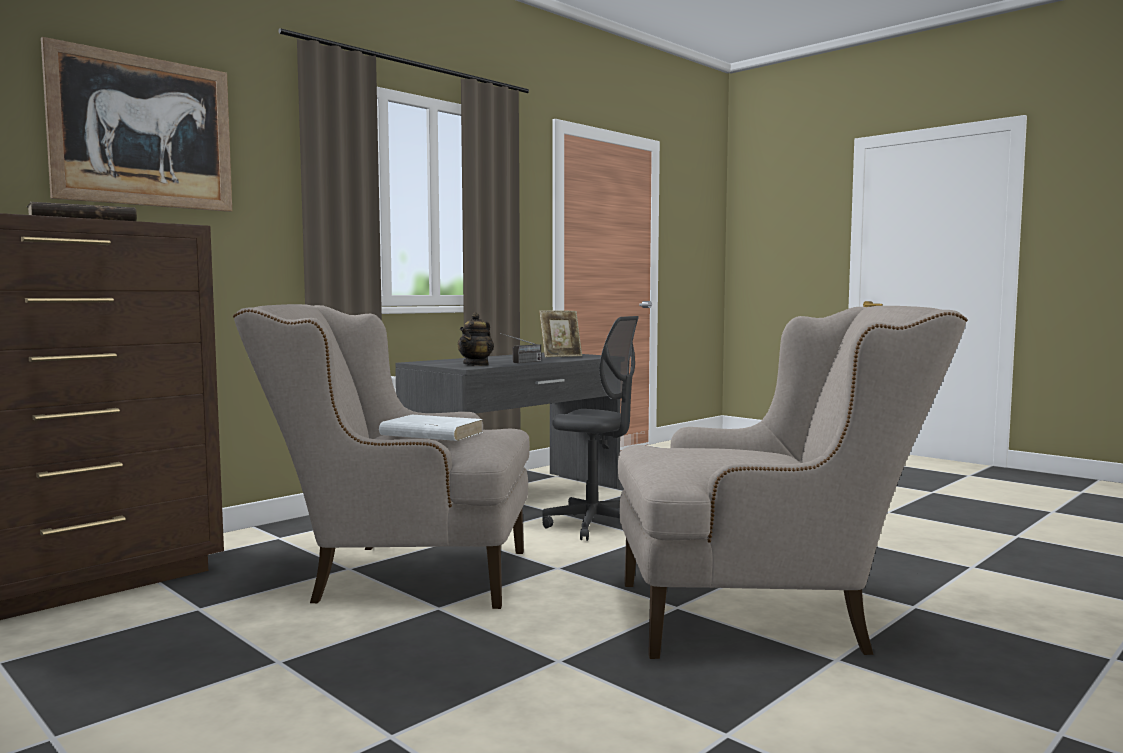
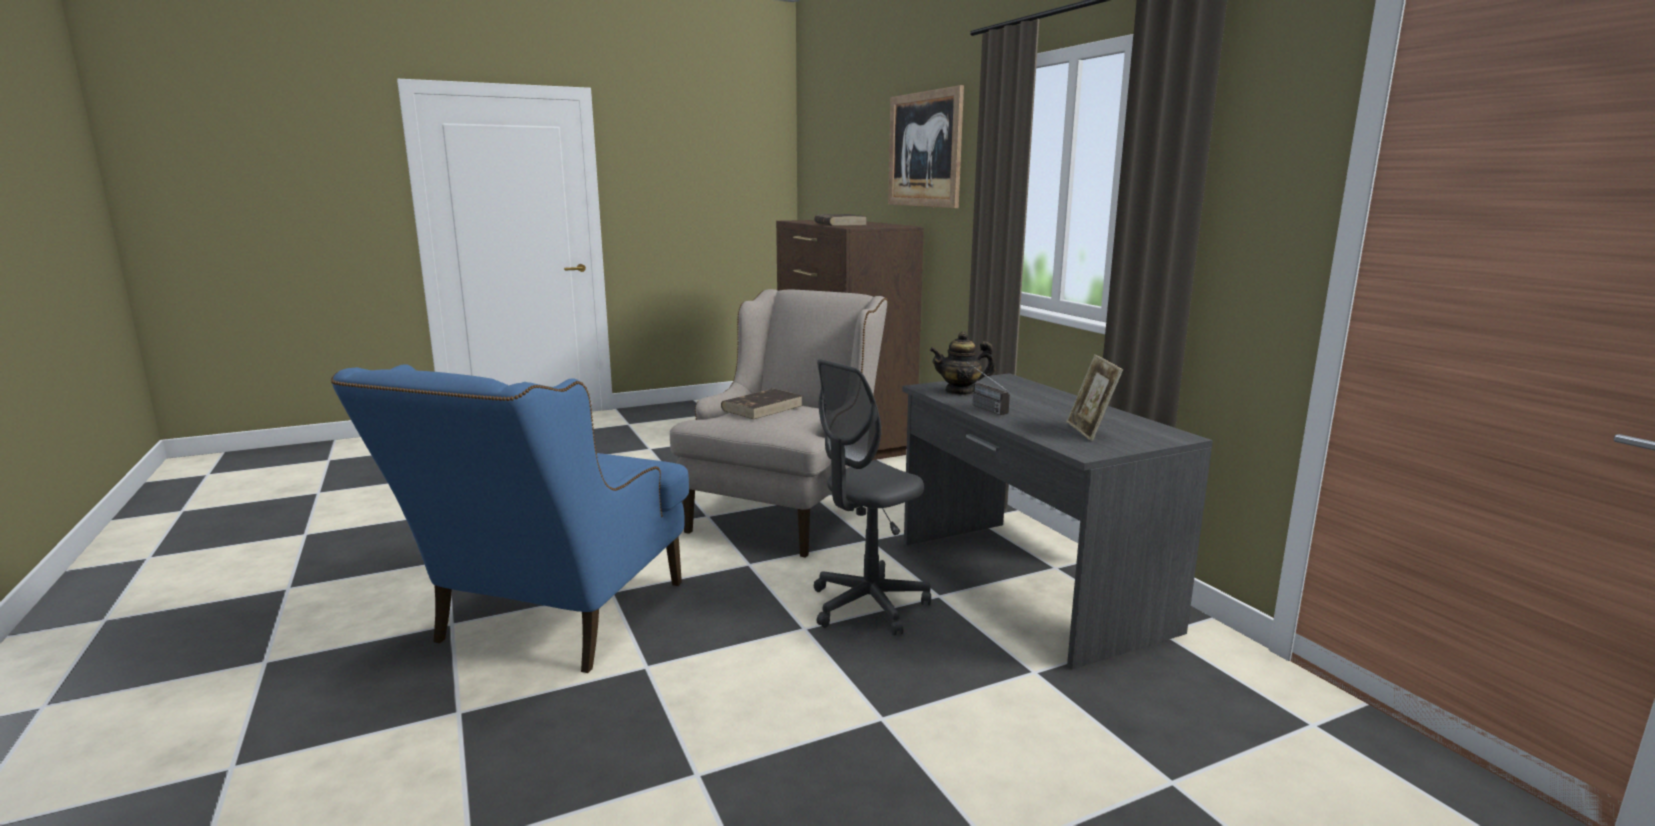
camera: 110 degrees right, 10 degrees up
(431, 434) = (763, 407): white book -> brown book
(476, 364) = (960, 391): teapot -> teapot turned 45 degrees counterclockwise
(765, 615) = (549, 623): beige armchair -> blue armchair

